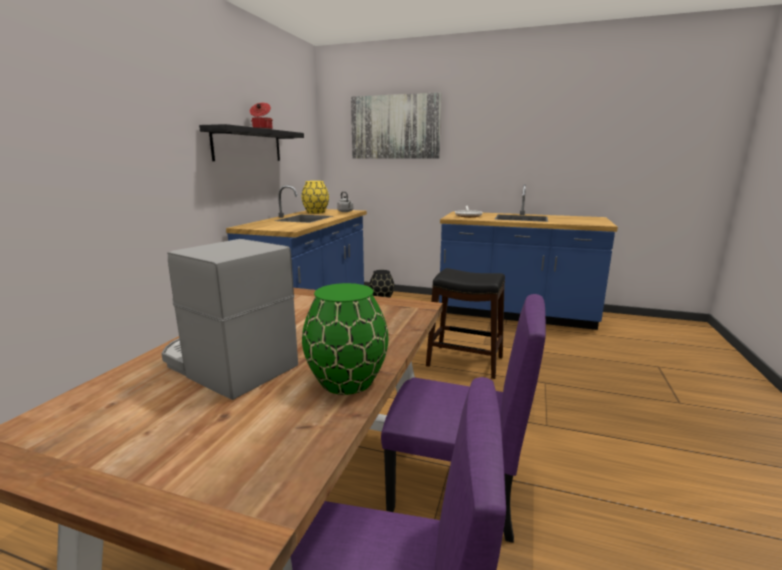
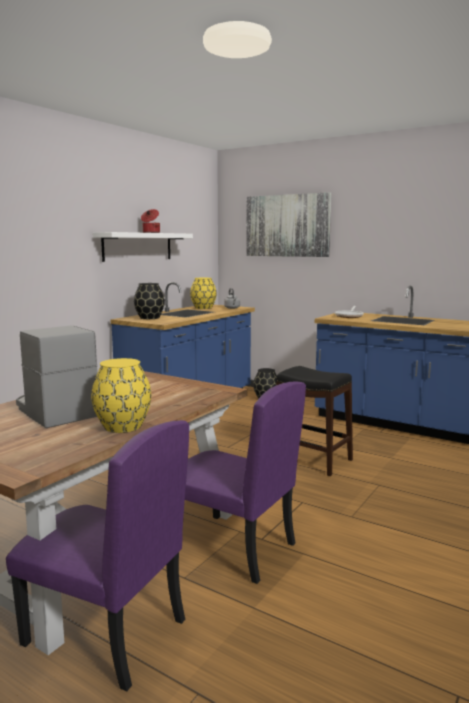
camera: 15 degrees right, 5 degrees down
(248, 145) = (138, 246): black shelf -> white shelf
(270, 224) = (149, 318): none -> black vase
(348, 381) = (123, 427): green vase -> yellow vase

